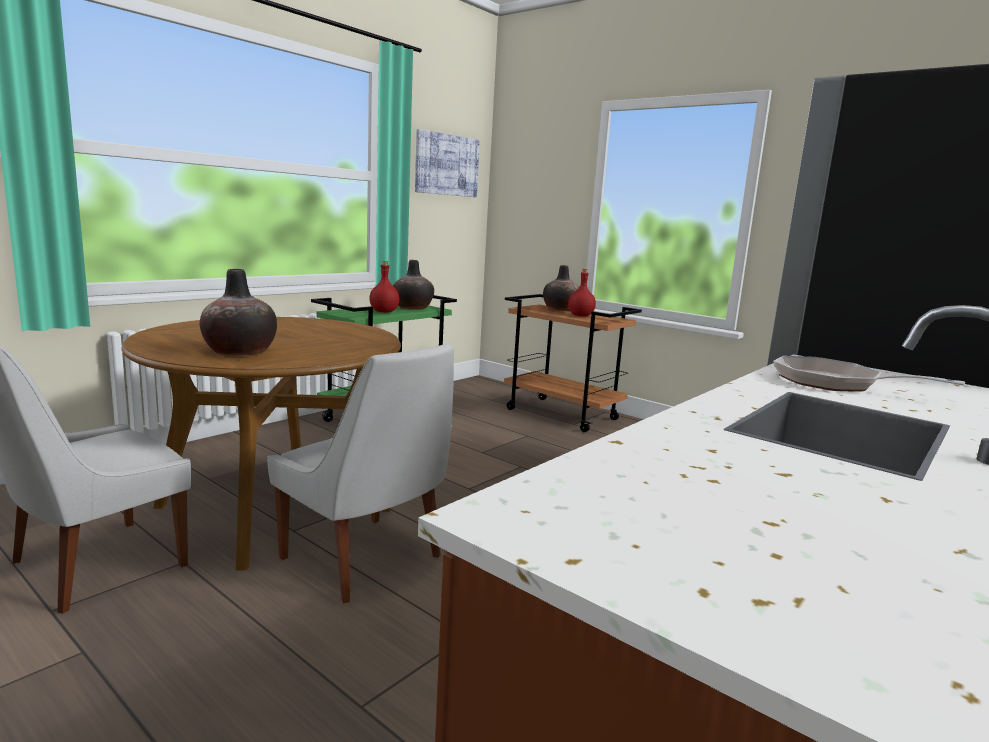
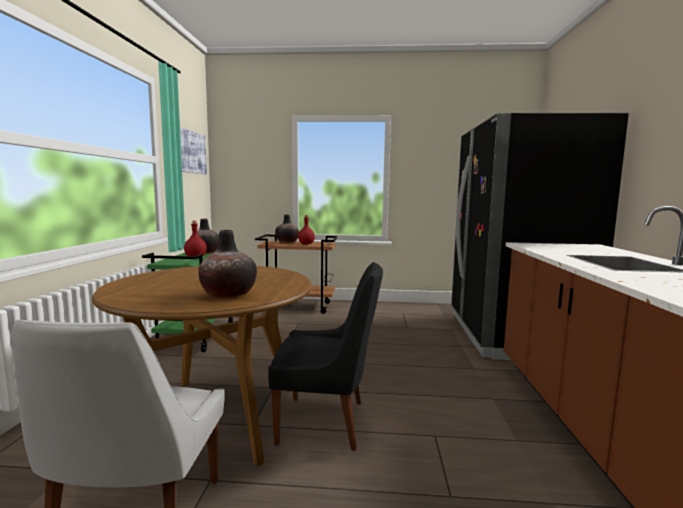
camera: 35 degrees left, 5 degrees down
(365, 560) = (326, 422): white chair -> black chair
(835, 383) = (559, 249): frying pan -> none

